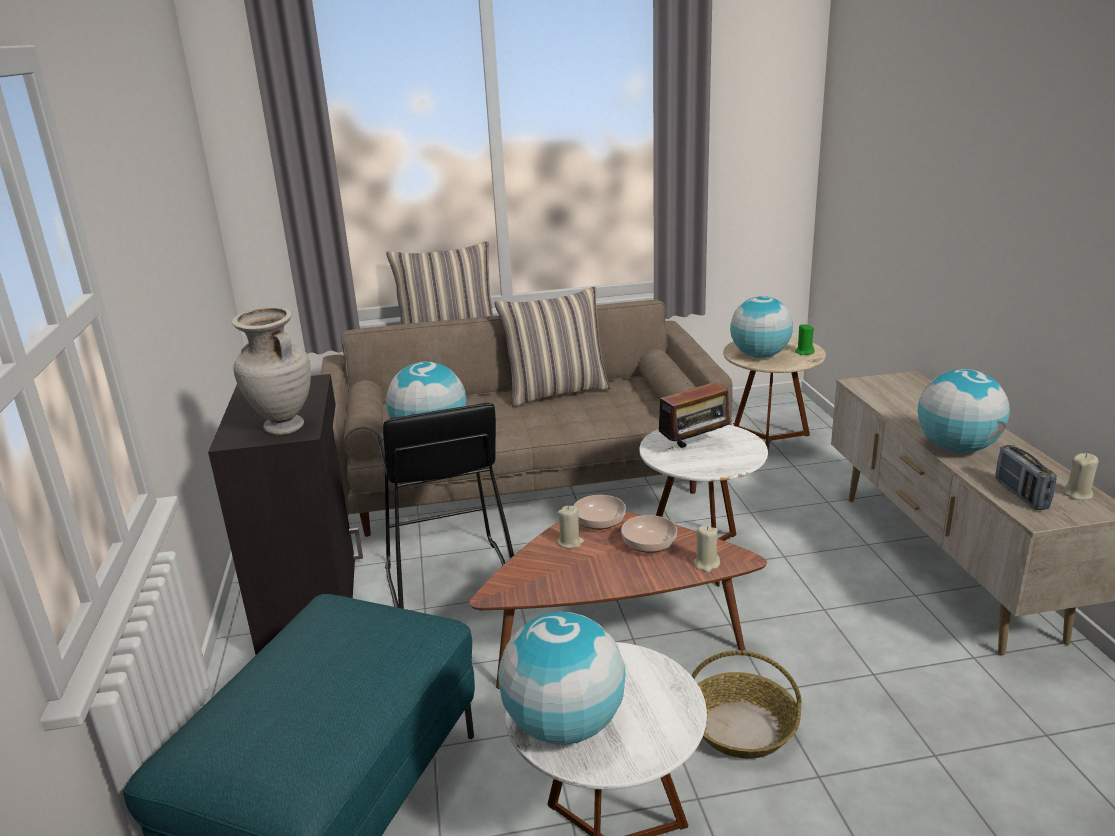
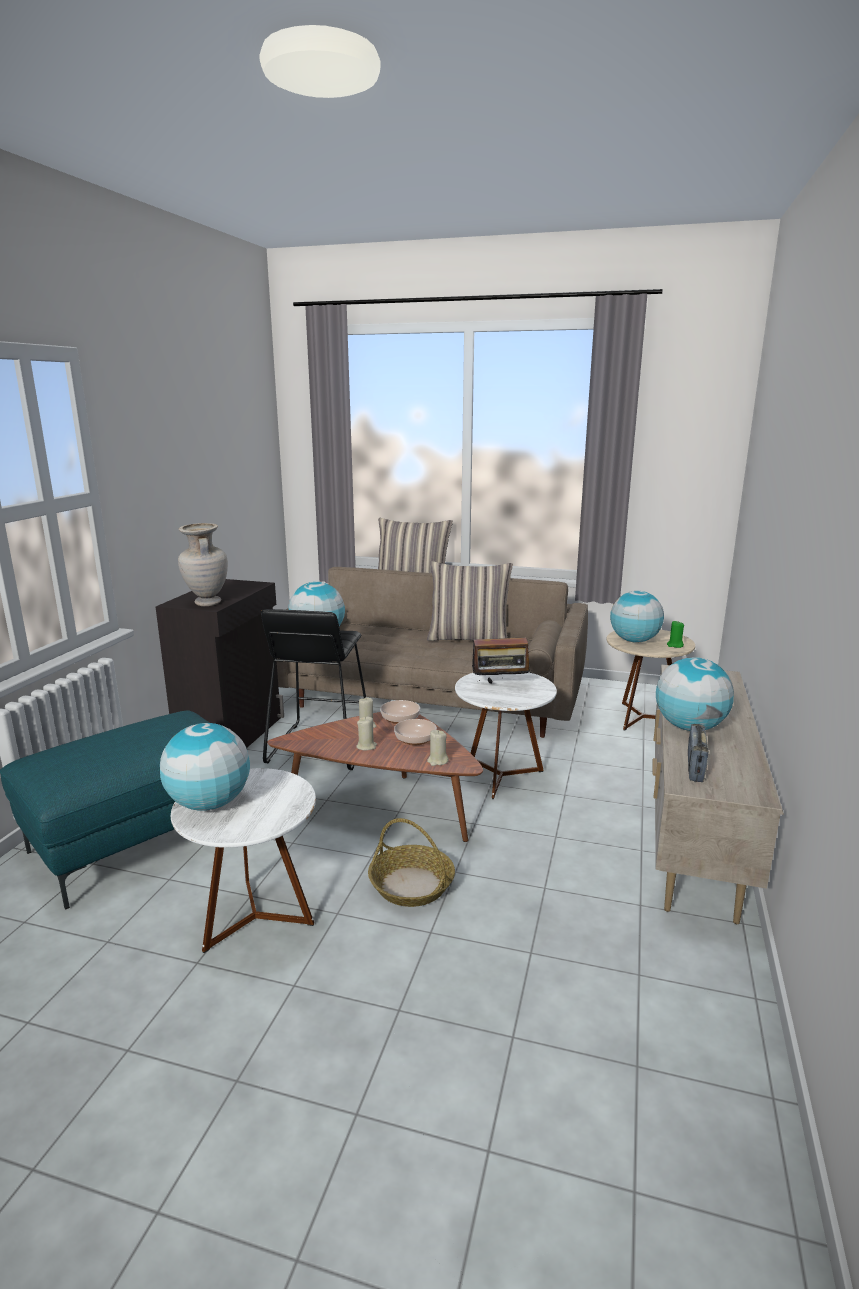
camera: 25 degrees right, 5 degrees down
(1077, 494) = (747, 780): beige candle -> beige candle (366, 746)

